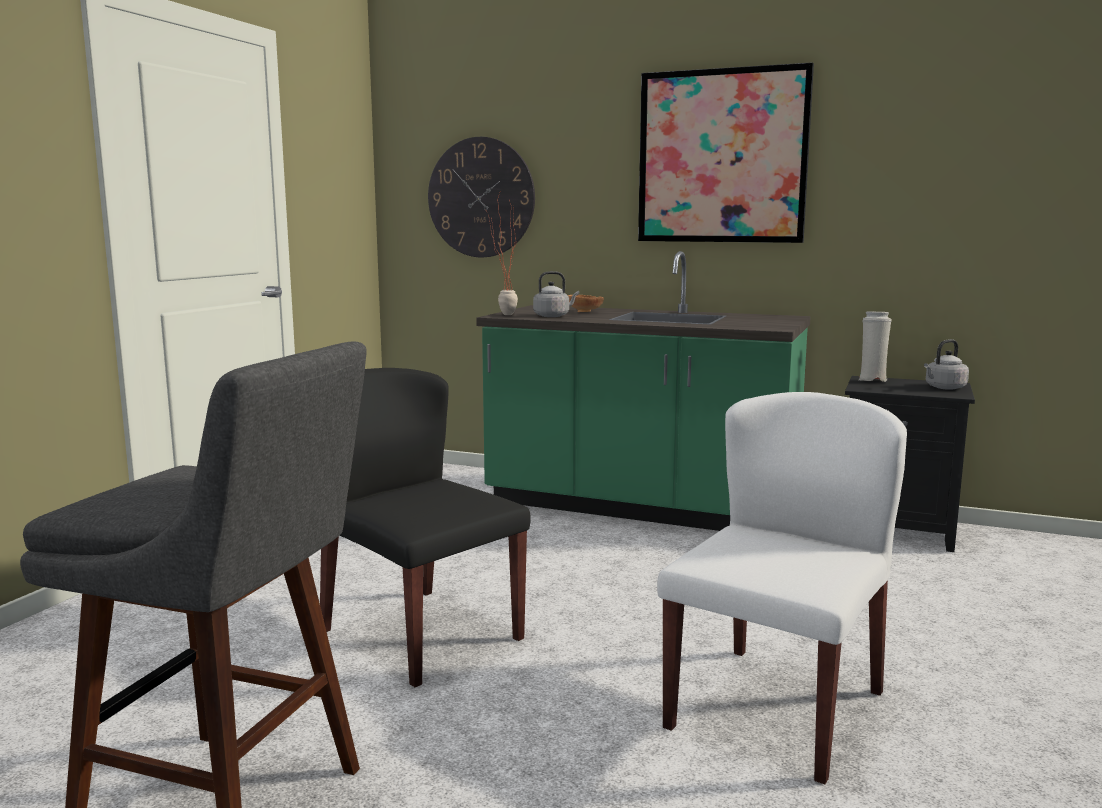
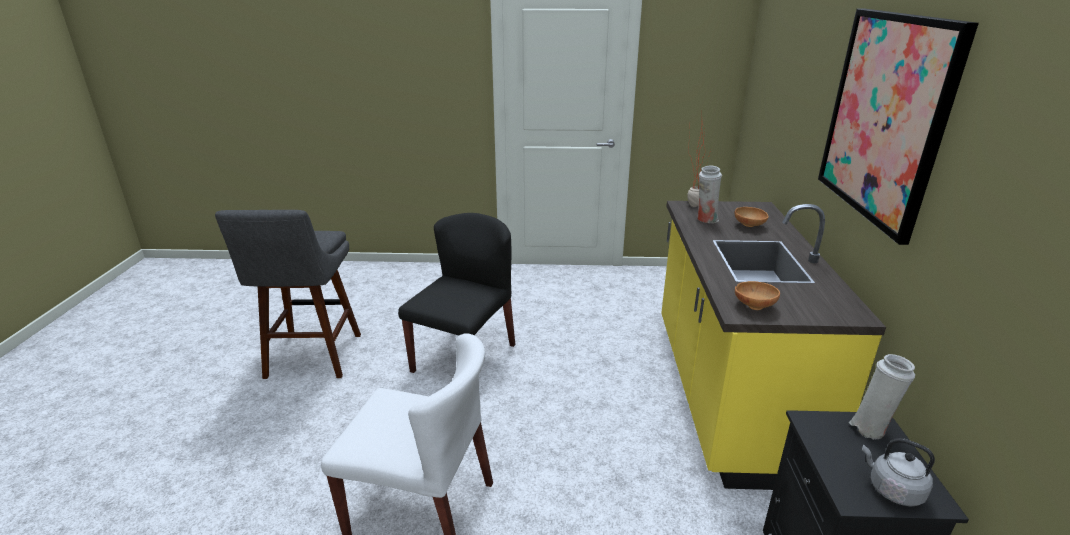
camera: 70 degrees right, 15 degrees up
(481, 197) = (775, 101): wall clock -> none
(553, 316) = (705, 220): grey kettle -> white vase
(640, 507) = (726, 394): green counter -> yellow counter
(761, 325) = (754, 305): none -> brown bowl

